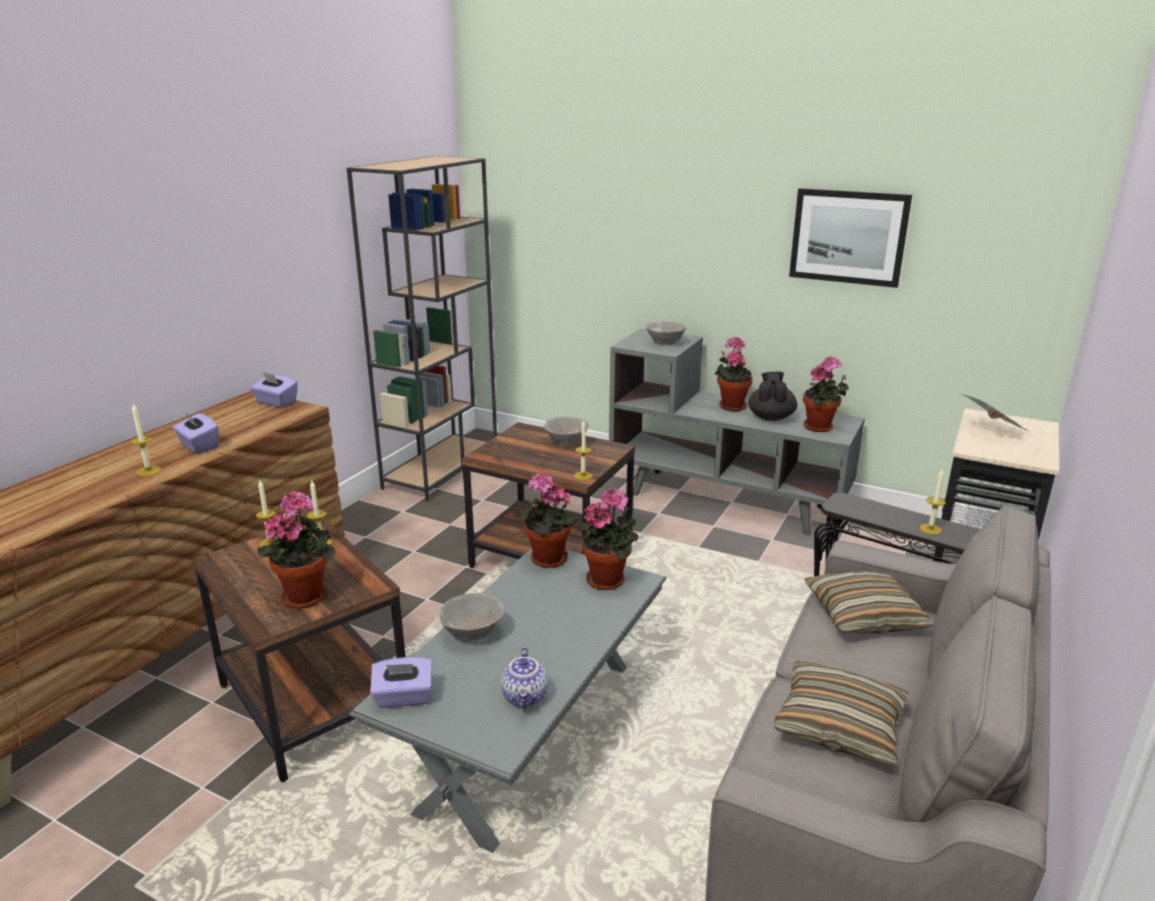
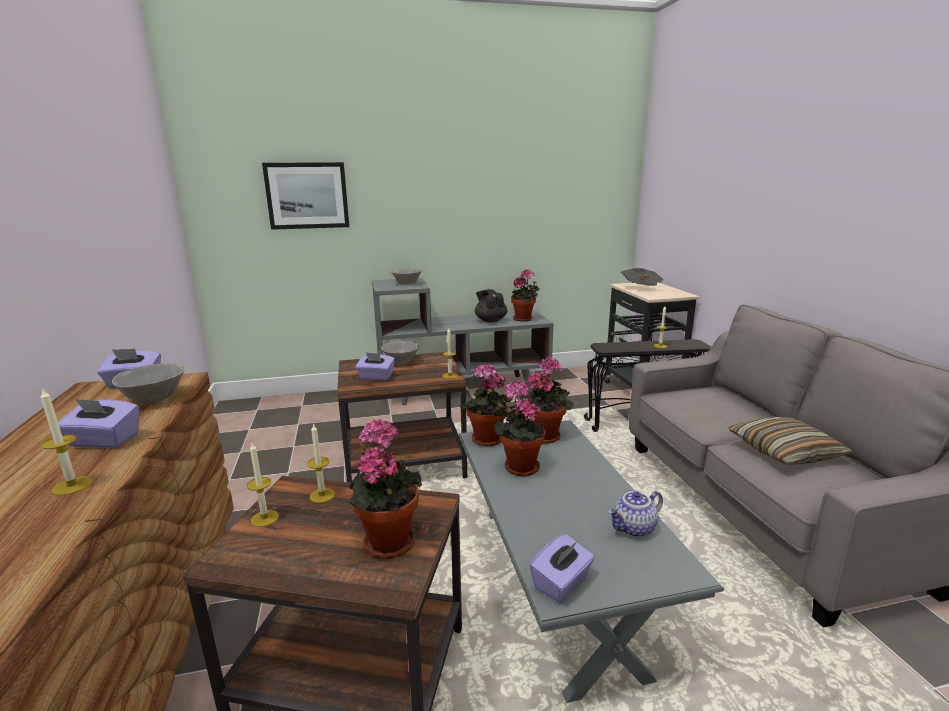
camera: 40 degrees left, 5 degrees down
(441, 470) = (226, 438): bookcase -> none
(473, 633) = (525, 509): grey bowl -> grey bowl (155, 398)
(517, 453) = (376, 377): none -> purple tissue box
(526, 697) = (634, 529): teapot -> teapot turned 105 degrees clockwise
(731, 406) = (457, 320): potted plant -> potted plant (518, 467)
(848, 237) = (510, 193): picture -> picture (307, 195)
(864, 615) = (691, 398): pillow -> none

